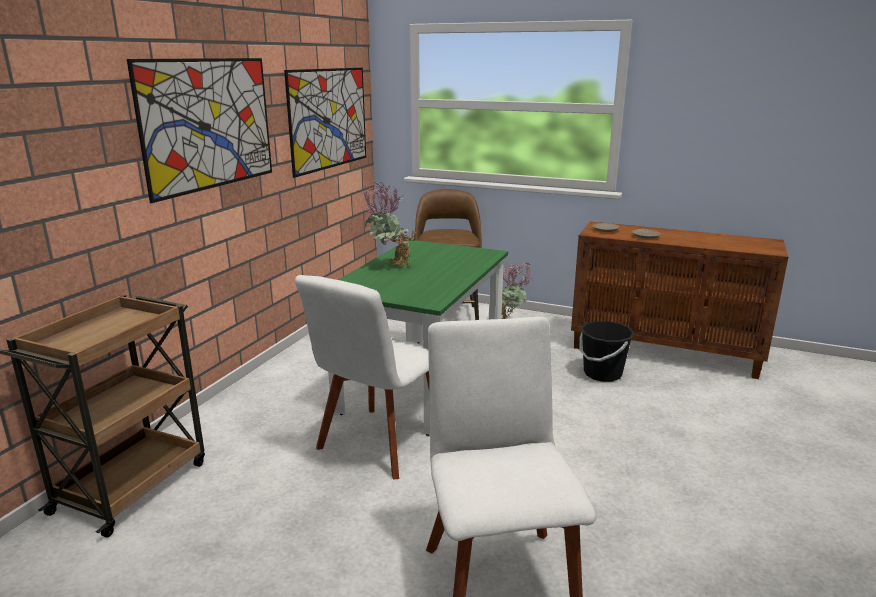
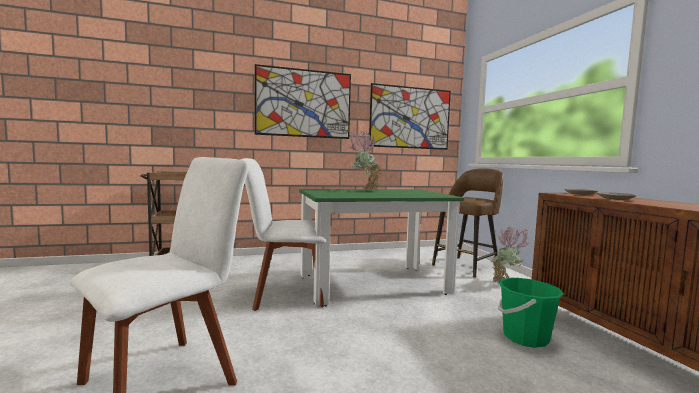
camera: 50 degrees right, 15 degrees down
(602, 374) = (525, 337): black bucket -> green bucket

